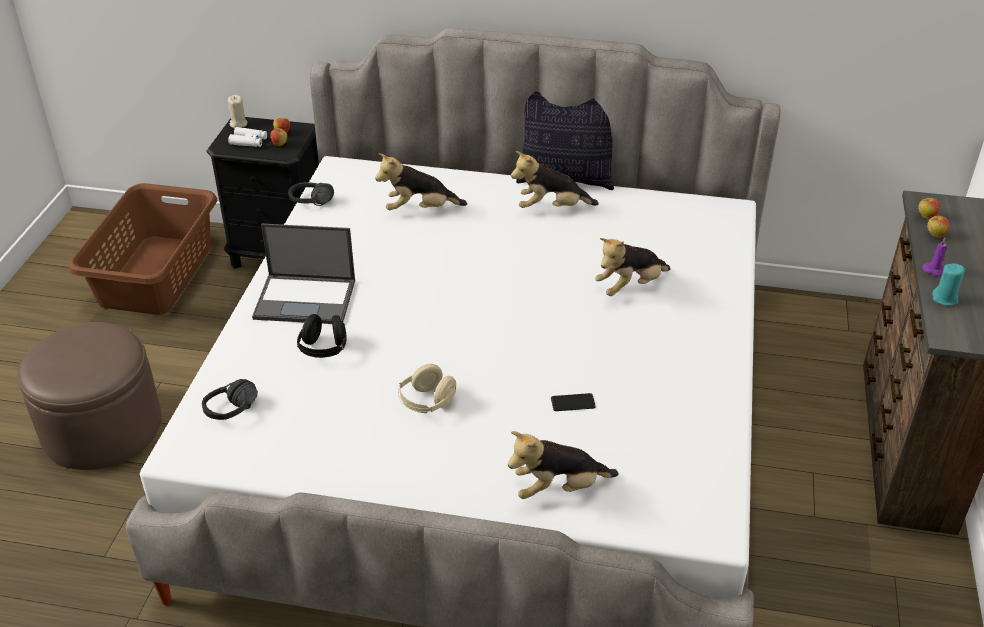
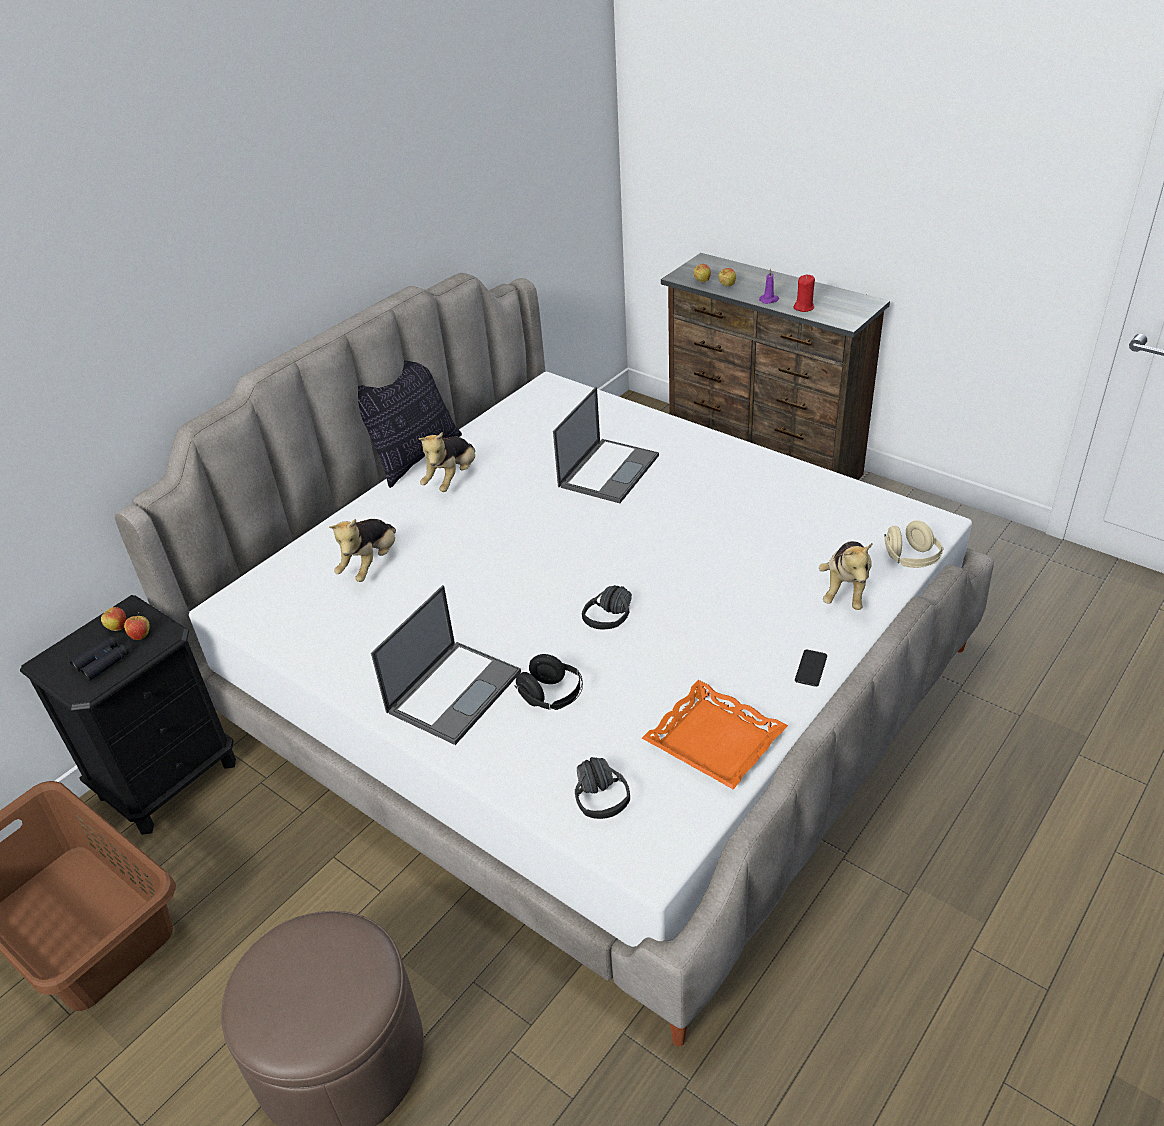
camera: 60 degrees left, 0 degrees up
(238, 124) = (49, 663): beige candle -> none
(249, 141) = (102, 662): white binoculars -> black binoculars
(311, 205) = (279, 645): black headphones -> black headphones (617, 620)
(318, 453) = (715, 740): none -> orange tray
(427, 402) = (685, 641): beige headphones -> beige headphones (911, 559)
(573, 403) = (742, 550): phone -> phone (811, 668)
(630, 286) = (608, 470): plush toy -> laptop
(945, 299) = (804, 307): turquoise candle -> red candle

